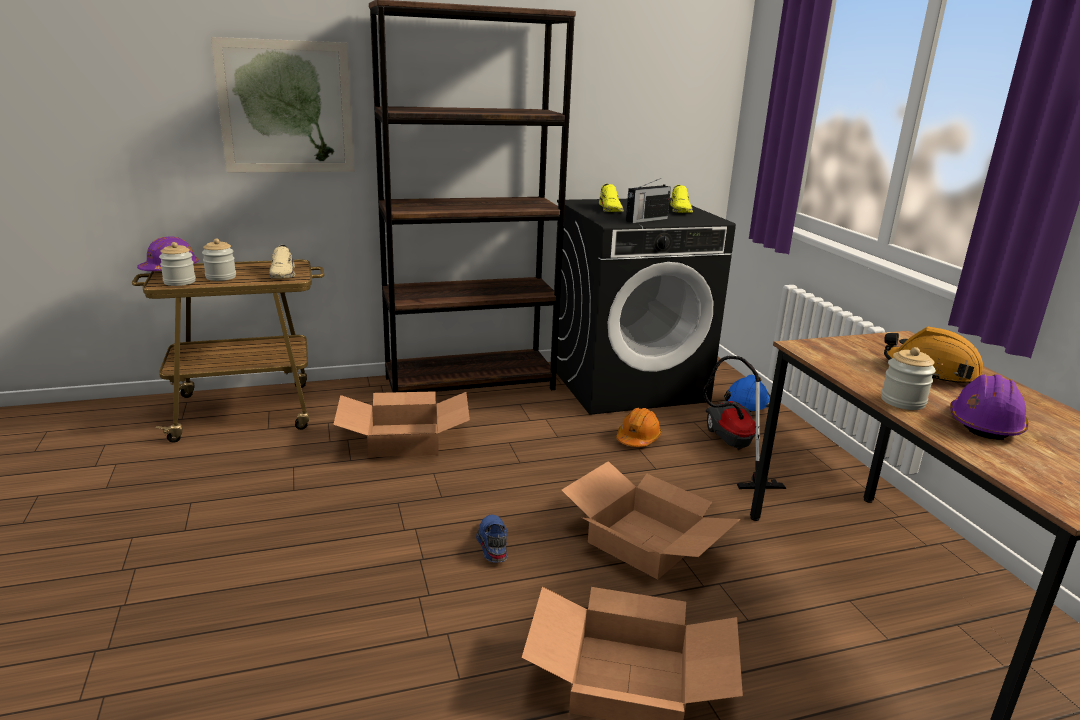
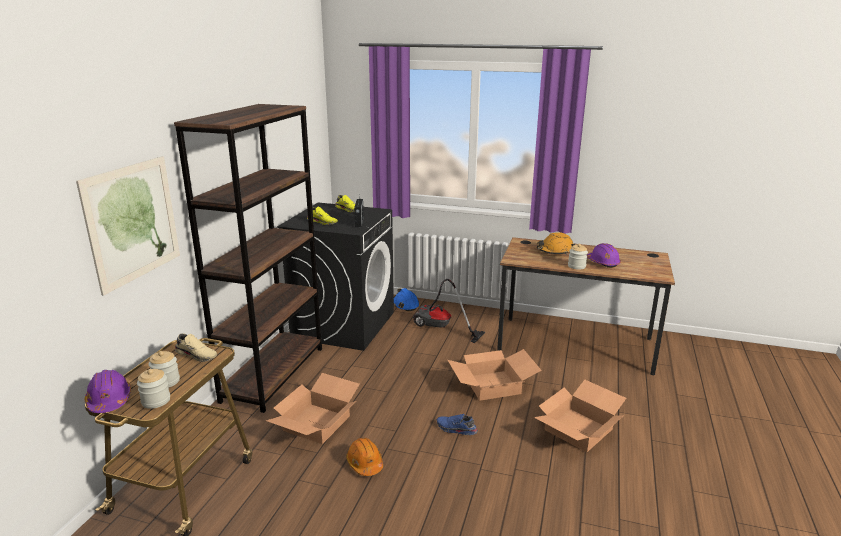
camera: 55 degrees left, 0 degrees up
(638, 438) = (404, 347): orange hard hat -> orange hard hat (365, 463)

